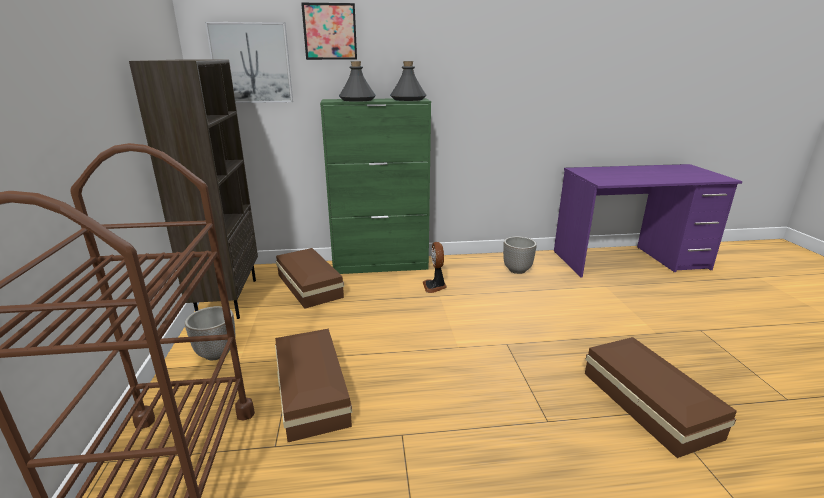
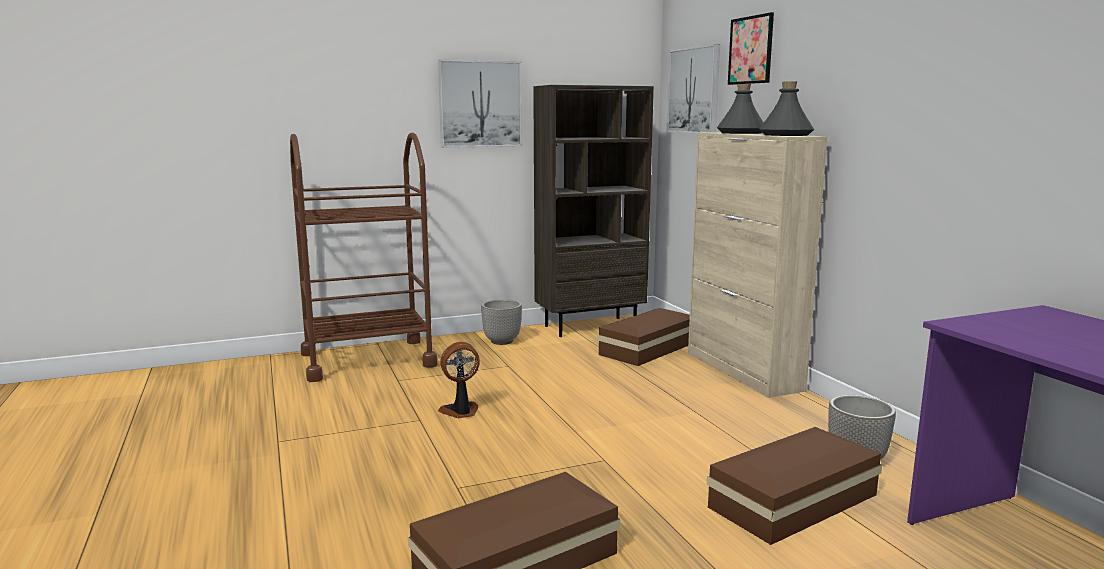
camera: 75 degrees right, 10 degrees down
(93, 89) = (480, 104): none -> picture
(313, 390) = (467, 380): brown storage box -> brown storage box (797, 501)
(381, 265) = (743, 371): green cabinet -> beige cabinet
(435, 286) = (719, 406): fan -> fan (461, 412)

